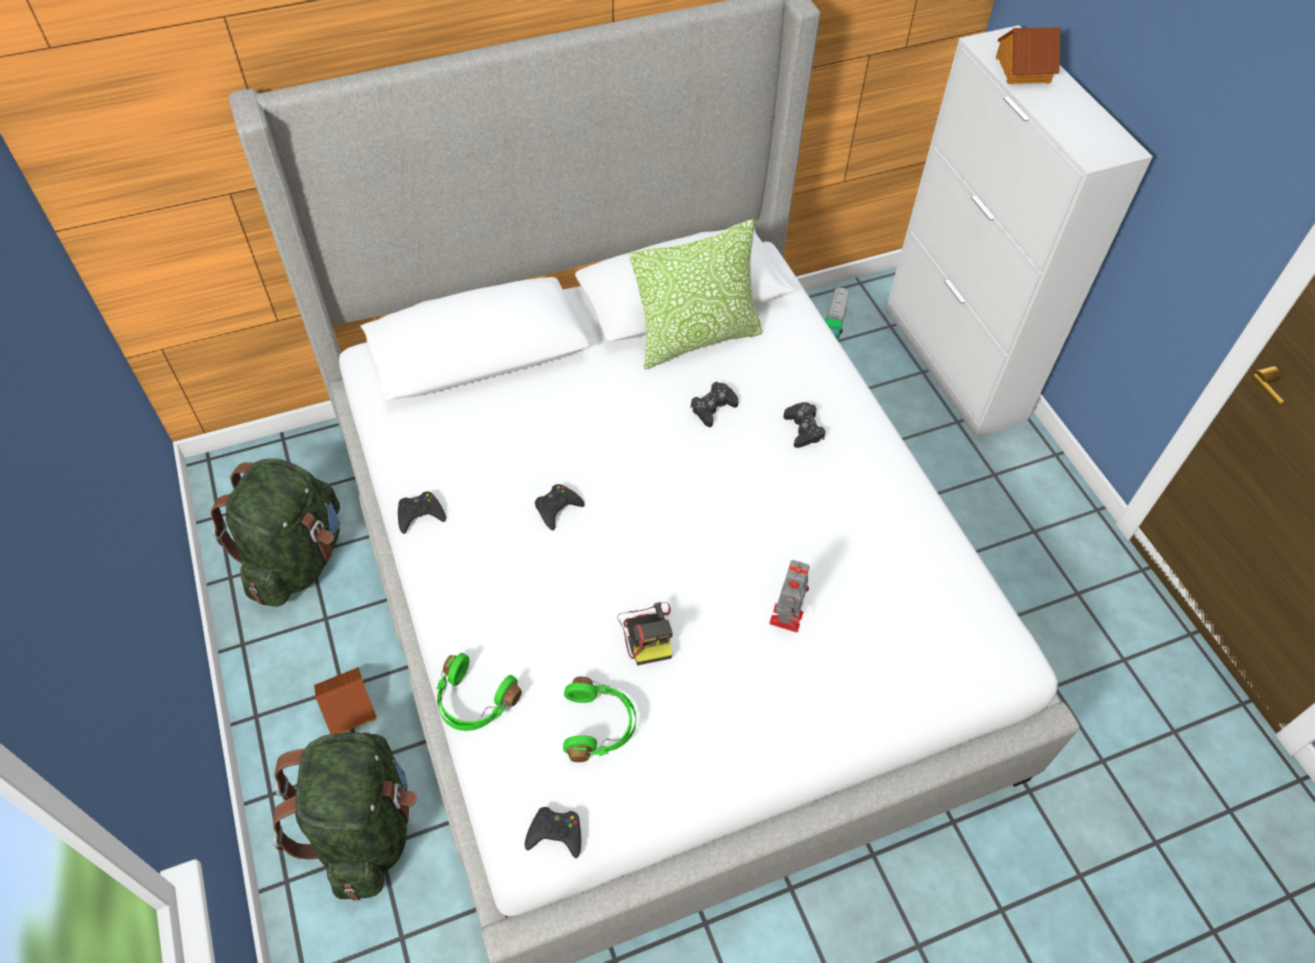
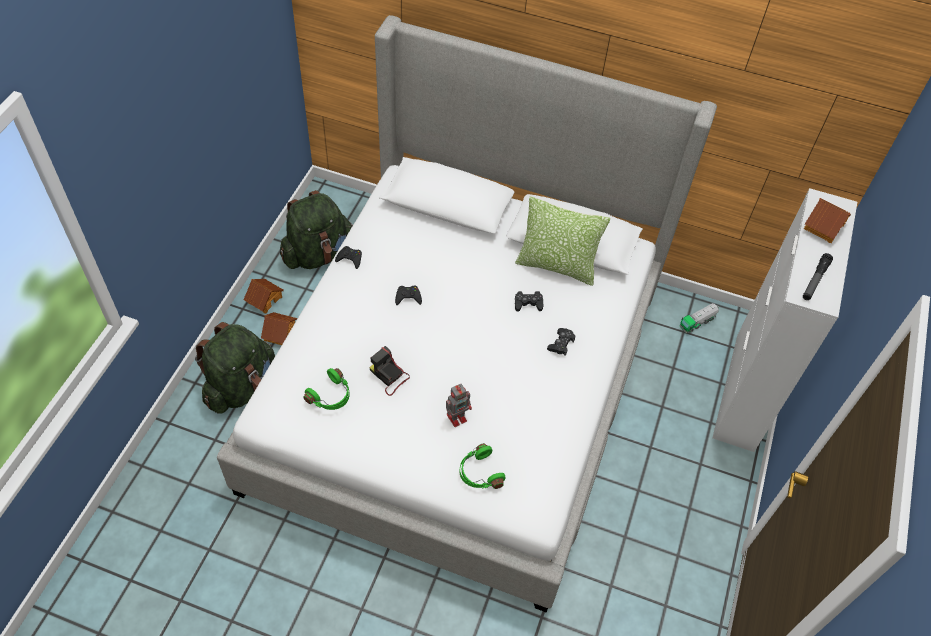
camera: 40 degrees right, 0 degrees up
(277, 678) = (264, 299): none -> toy house
(473, 702) = (294, 349): green headphones -> green headphones (479, 473)
(556, 834) = (273, 422): black game controller -> none
(647, 633) = (389, 376): camera -> camera turned 105 degrees clockwise
(1086, 131) = (815, 280): none -> flashlight

